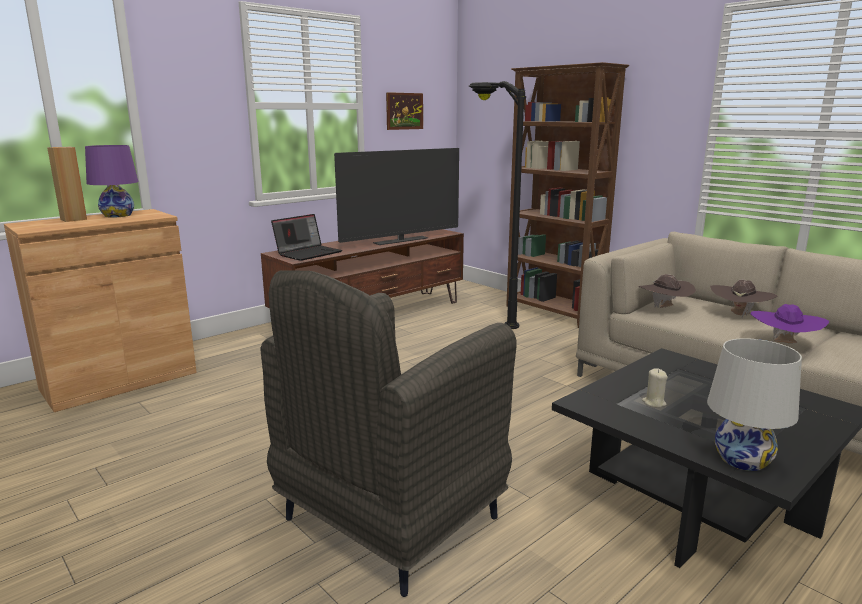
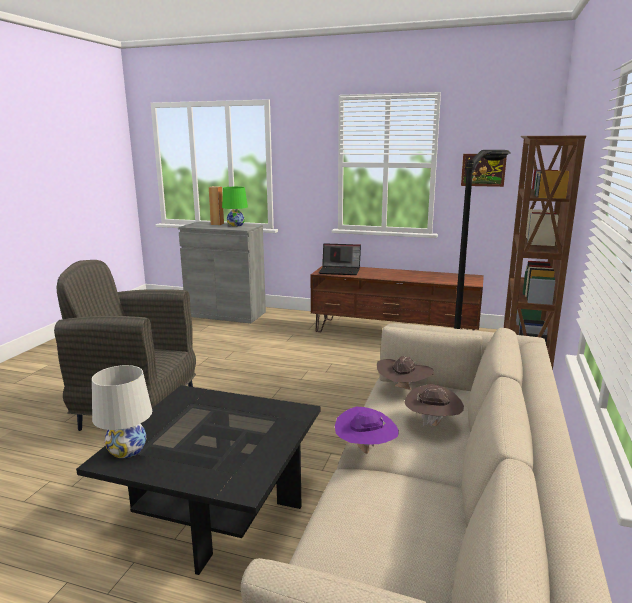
camera: 60 degrees right, 0 degrees up
(118, 215) = (236, 225): purple table lamp -> green table lamp
(119, 380) = (226, 314): brown cabinet -> grey cabinet
(401, 241) = (416, 279): television -> none
(654, 403) = (201, 414): beige candle -> none

